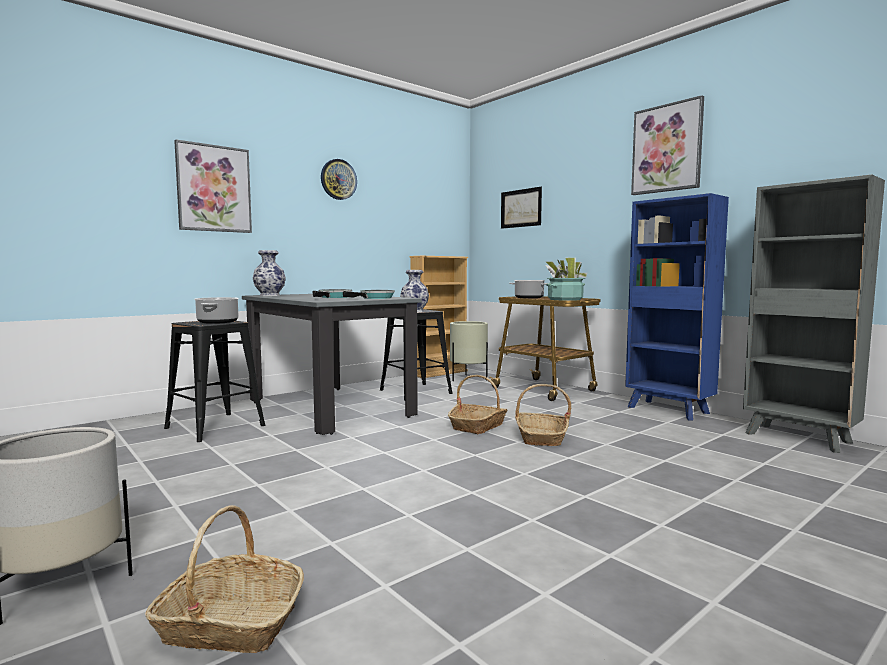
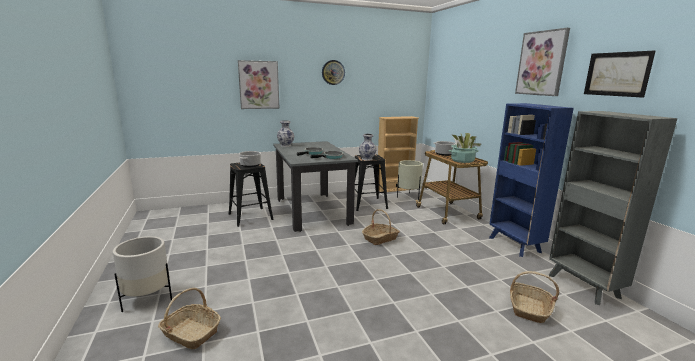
camera: 20 degrees right, 10 degrees up
(521, 208) = (453, 89): picture -> picture (617, 74)
(541, 437) = (408, 254): basket -> basket (529, 308)

